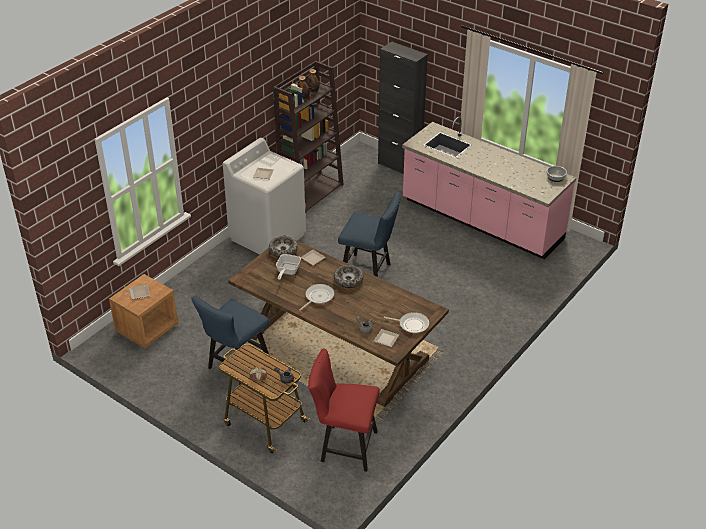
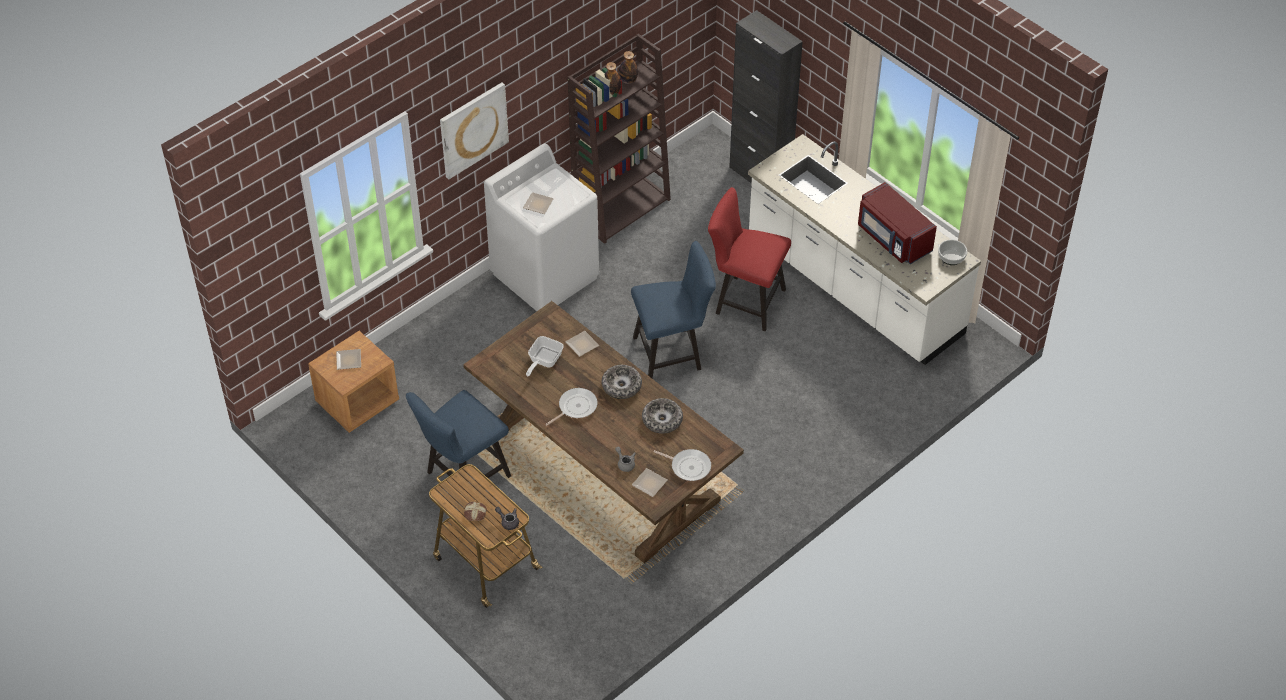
camera: 10 degrees right, 10 degrees up
(213, 120) = (473, 129): none -> picture
(283, 250) = (545, 326): bowl -> bowl (662, 420)
(344, 446) = (579, 611): red chair -> red chair (745, 301)
(369, 272) = (672, 353): blue chair -> blue chair turned 45 degrees counterclockwise
(481, 221) = (853, 288): pink counter -> white counter
(512, 171) = (893, 238): none -> red microwave

